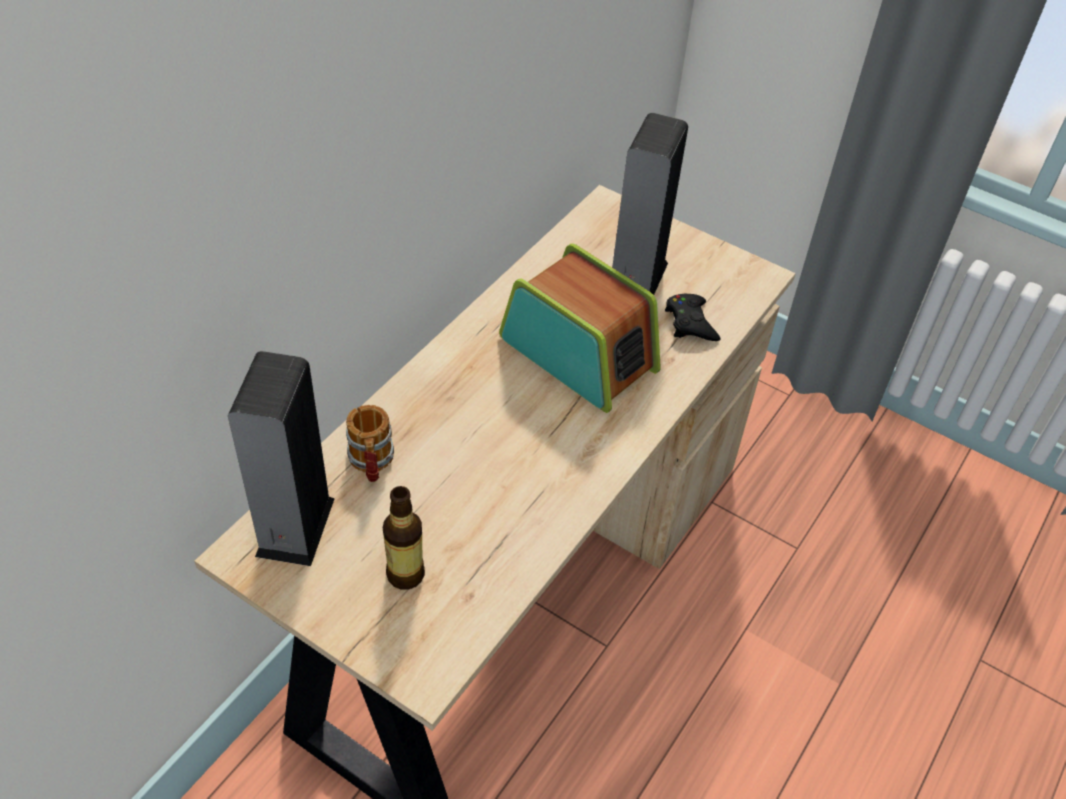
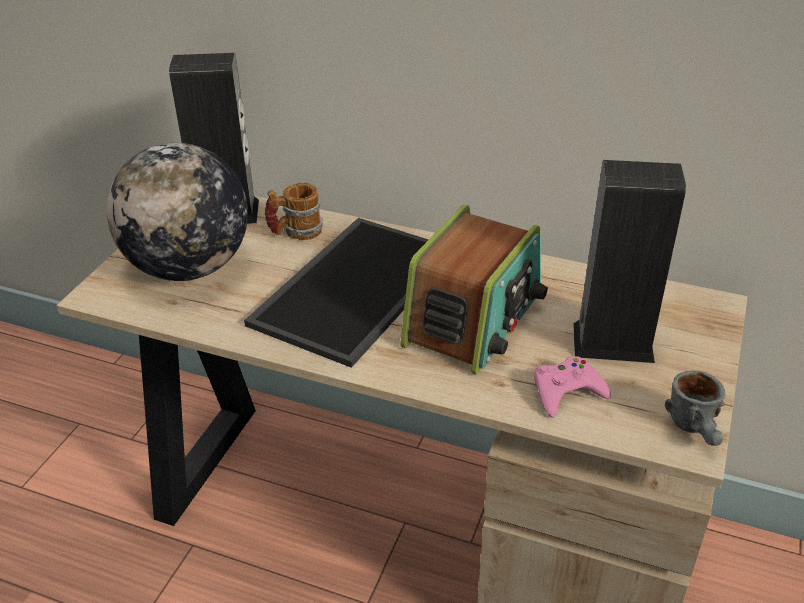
camera: 80 degrees right, 10 degrees down
(405, 575) = (189, 268): bottle -> globe
(496, 430) = (353, 285): none -> tray
(690, 323) = (566, 391): black game controller -> pink game controller
(747, 267) = (698, 430): none -> grey mug

